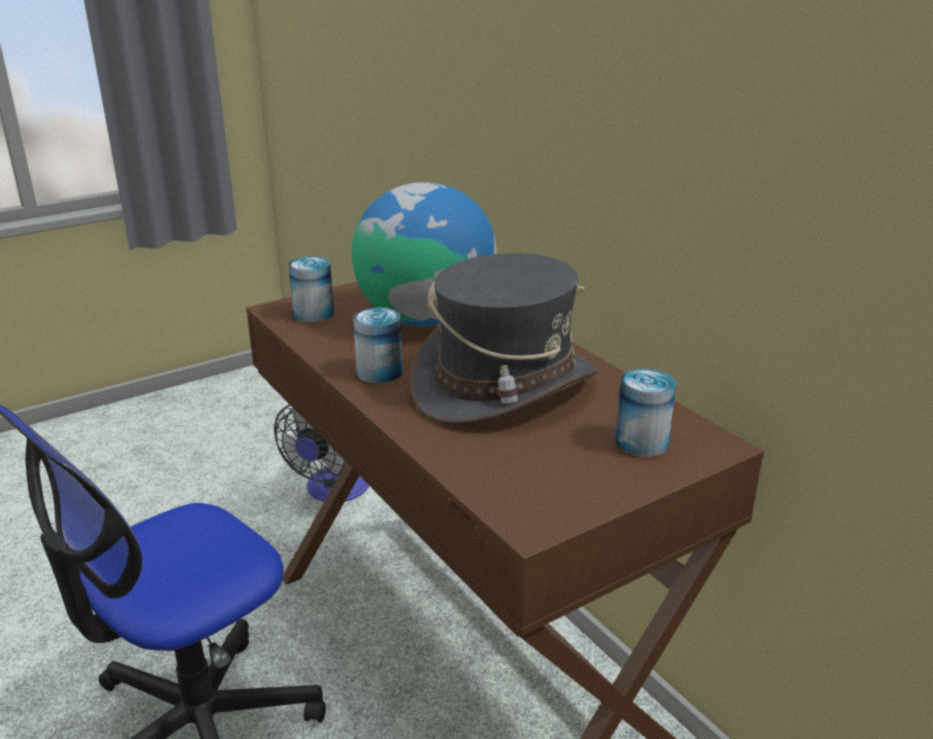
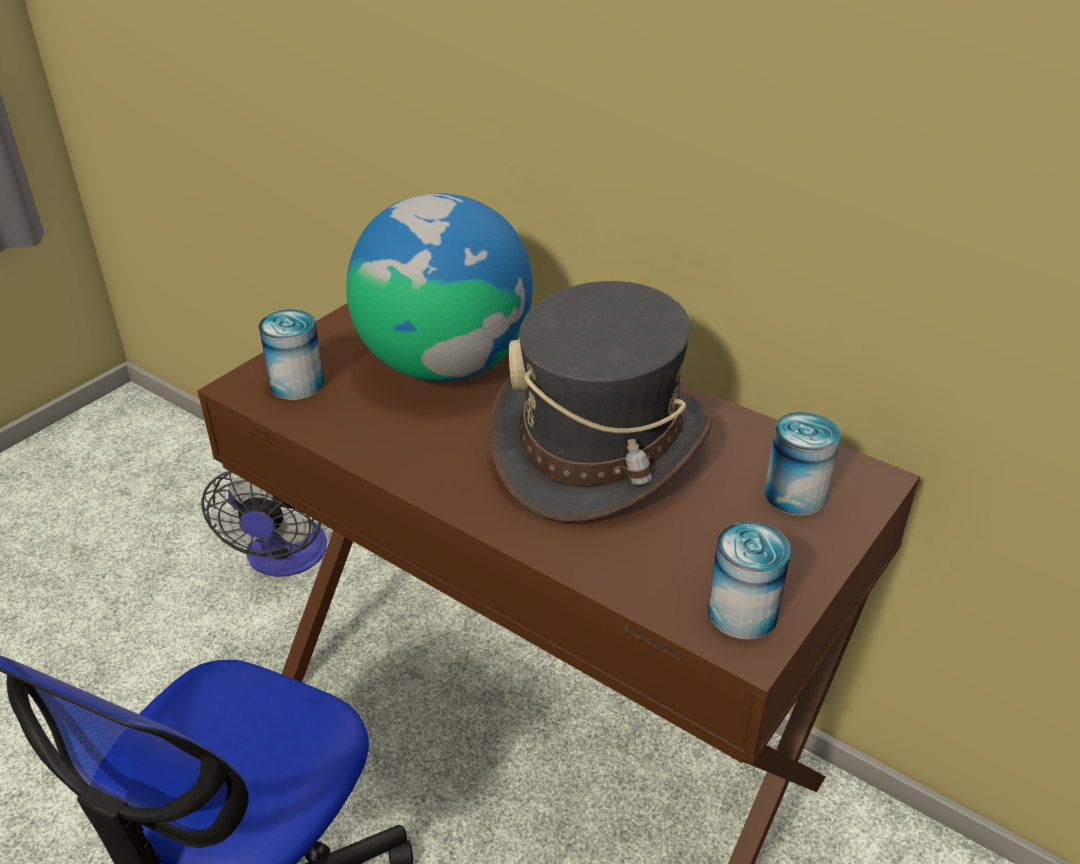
camera: 20 degrees left, 10 degrees up
(379, 372) = (440, 460): can -> can (742, 613)

